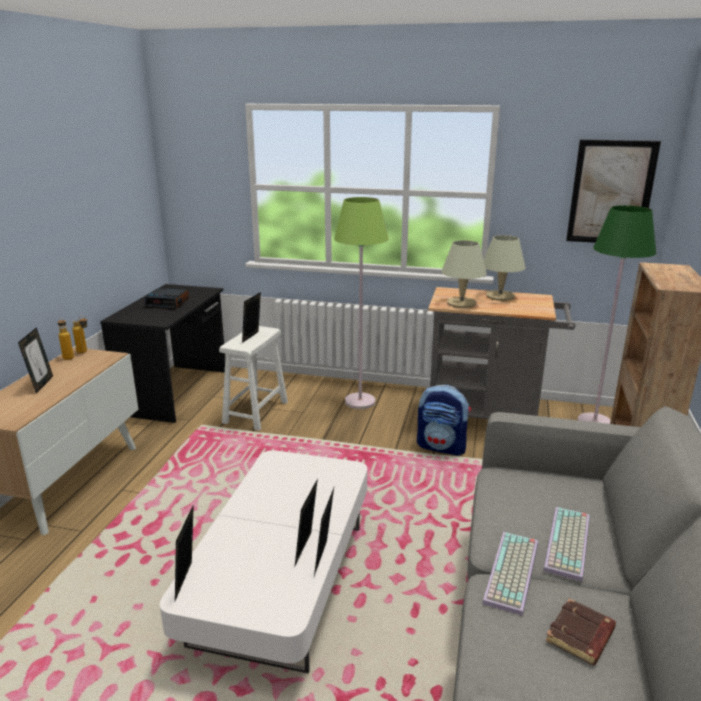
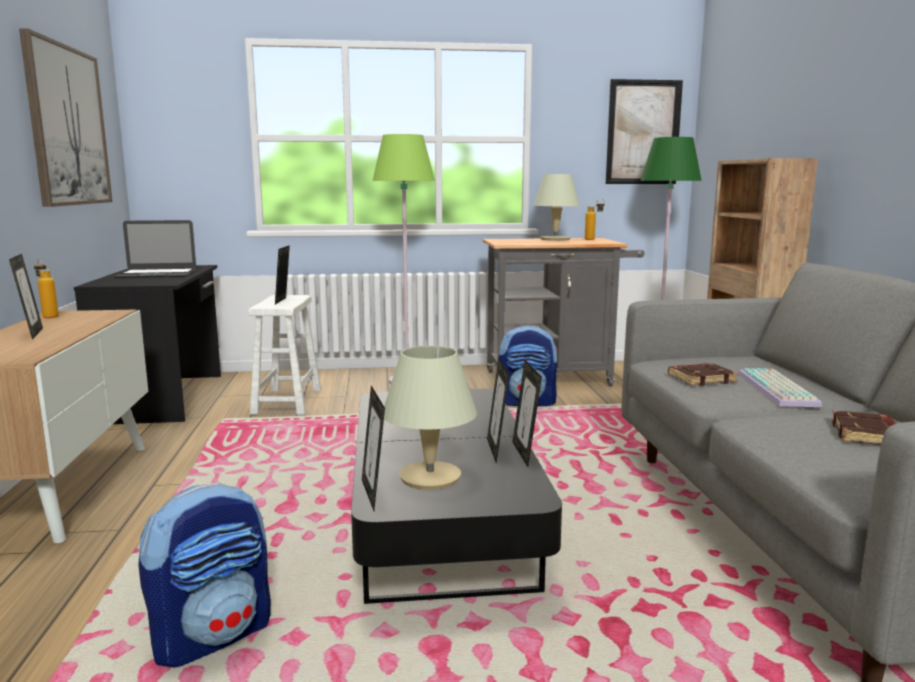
camera: 20 degrees left, 10 degrees down
(84, 647) = (214, 635): none -> backpack
(85, 352) = (71, 312): bottle -> bottle (593, 239)
(97, 199) = (67, 126): none -> picture
(168, 303) = (156, 274): alarm clock -> laptop
(282, 582) = (441, 526): white coffee table -> black coffee table
(461, 303) = (524, 242): beige table lamp -> beige table lamp (429, 477)
(513, 511) = (701, 379): none -> brown book
(513, 573) = (755, 411): keyboard -> none

